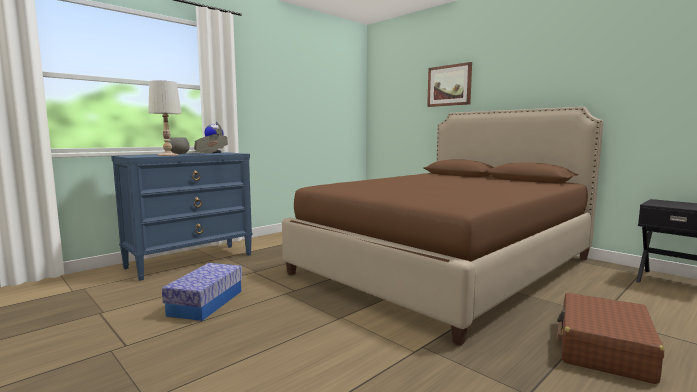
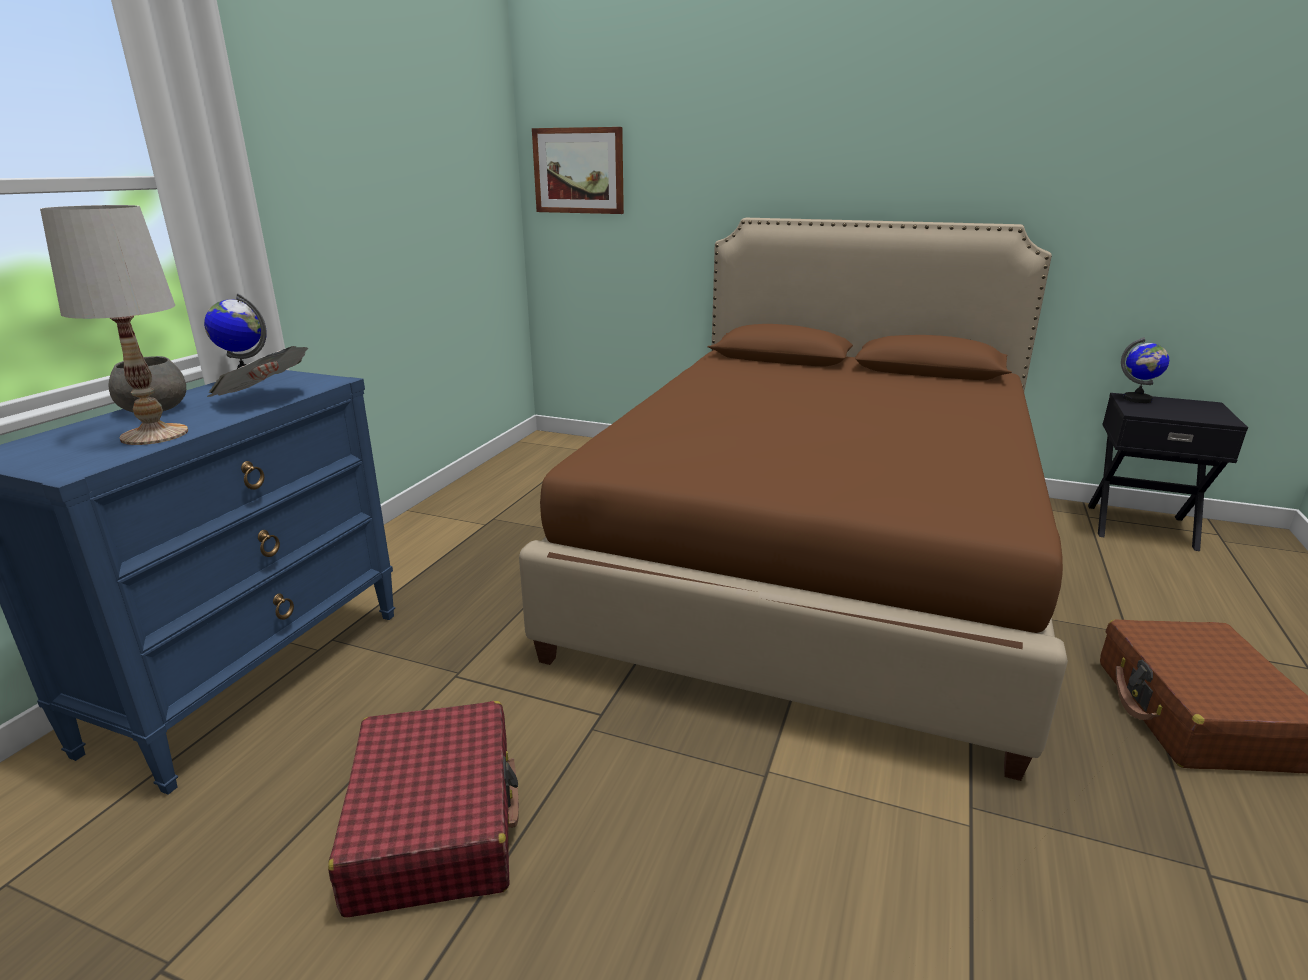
camera: 25 degrees left, 15 degrees up
(206, 303) = (435, 823): storage box -> red suitcase
(449, 85) = (735, 154): picture -> picture (579, 171)
(663, 201) = (1137, 399): none -> globe

